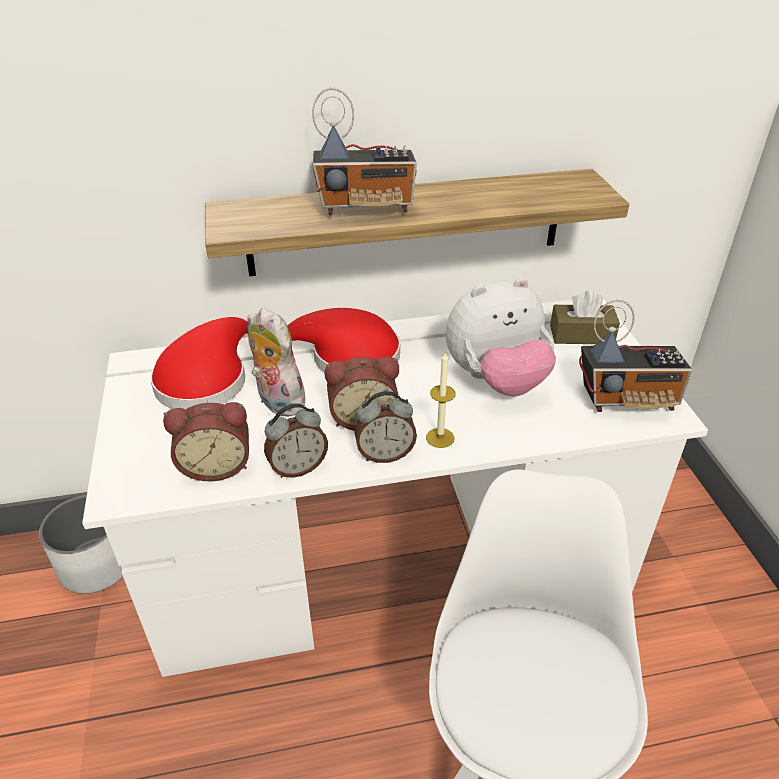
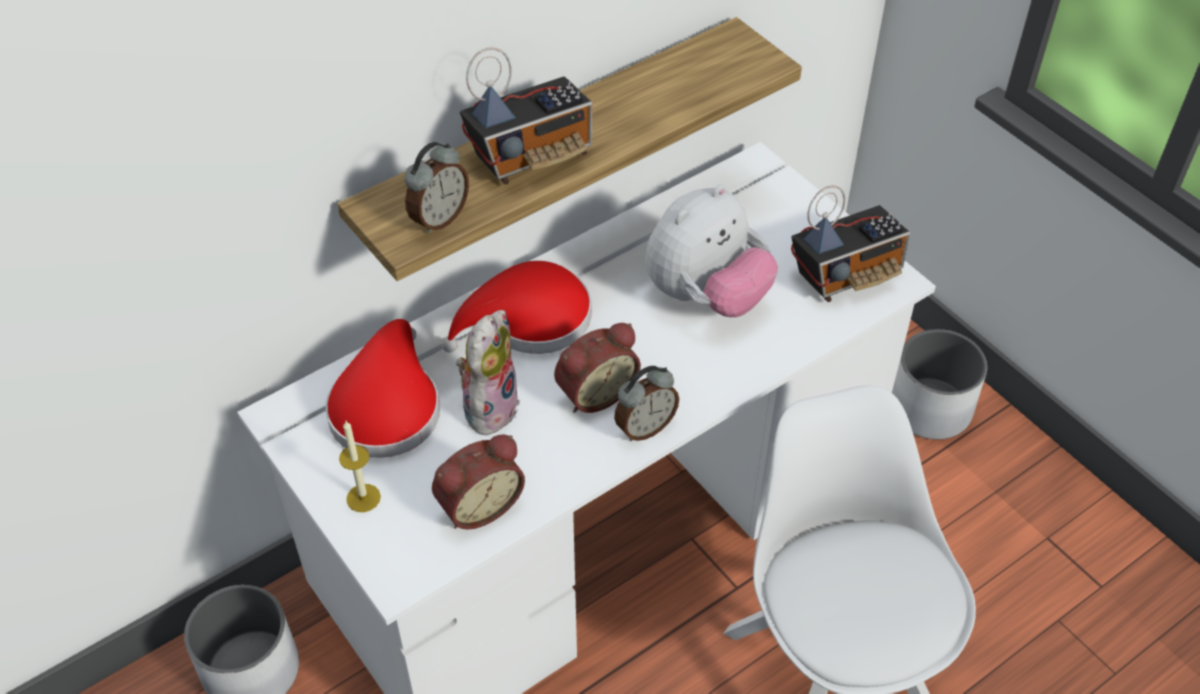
camera: 25 degrees left, 10 degrees up
(277, 402) = (489, 406): plush toy -> plush toy turned 90 degrees clockwise
(298, 468) = (566, 475): alarm clock -> alarm clock (438, 218)
(440, 438) = (688, 388): candle -> candle (363, 498)
(581, 335) = (764, 205): brown tissue box -> none
(700, 568) = (930, 408): none -> white planter

